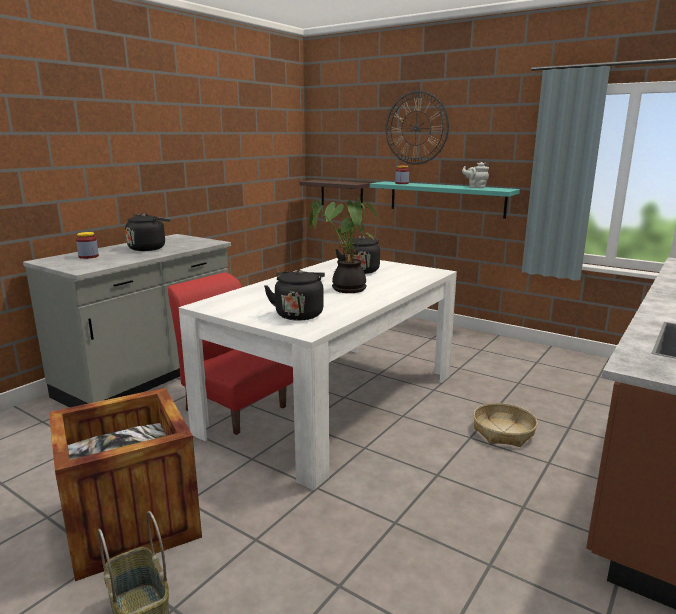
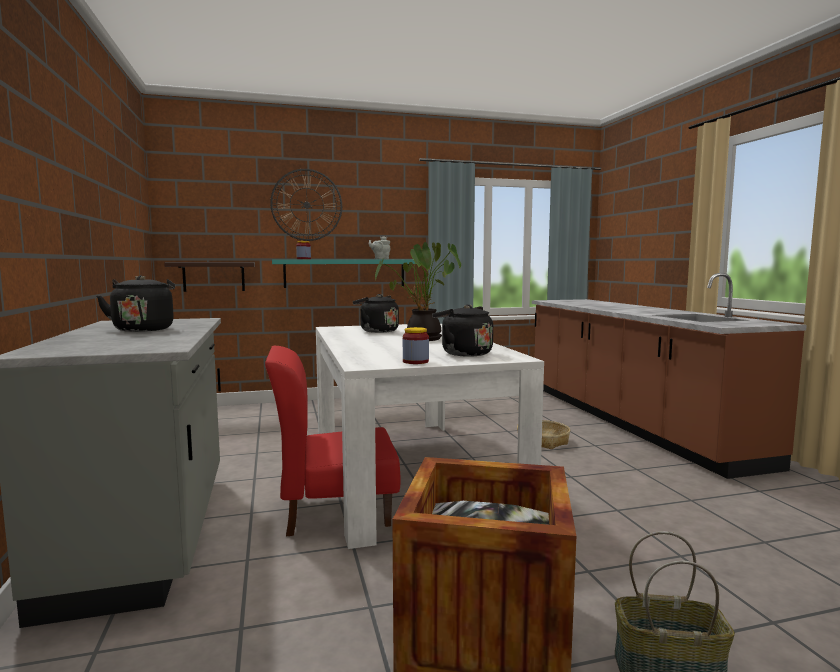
camera: 50 degrees left, 10 degrees down
(88, 256) = (93, 342): jar -> jar (415, 361)

